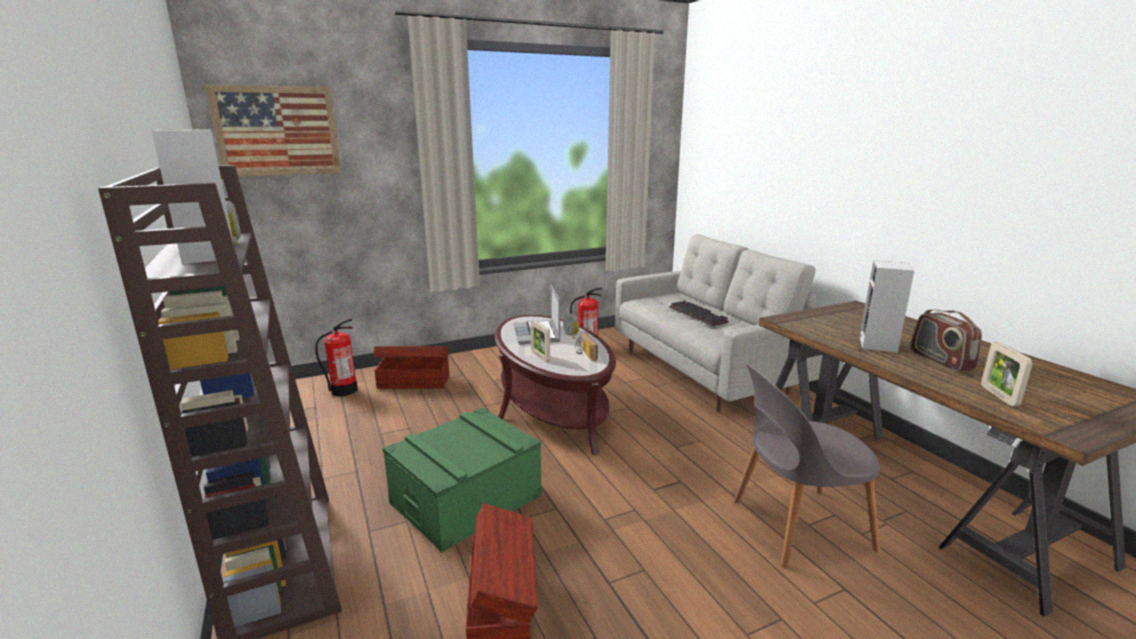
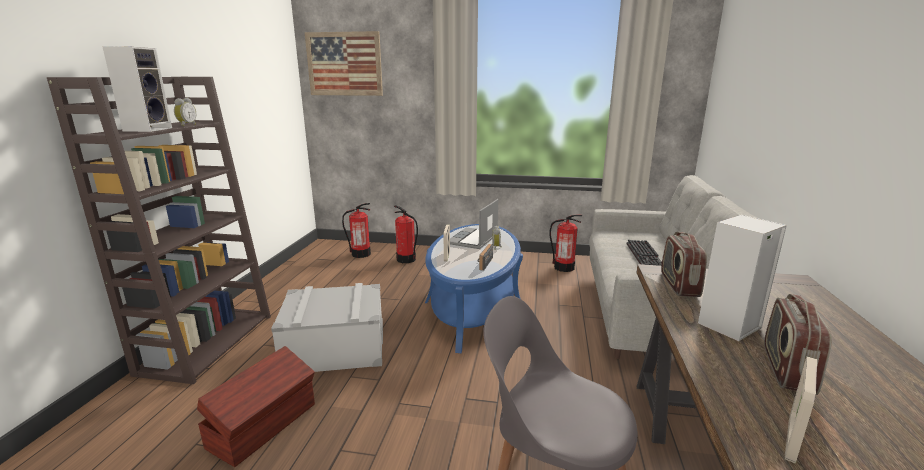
camera: 35 degrees right, 0 degrees up
(413, 381) = (406, 259): brown storage box -> fire extinguisher
(466, 499) = (335, 348): green storage box -> grey storage box
(552, 407) = (473, 306): brown coffee table -> blue coffee table
(809, 326) = (678, 285): none -> radio

